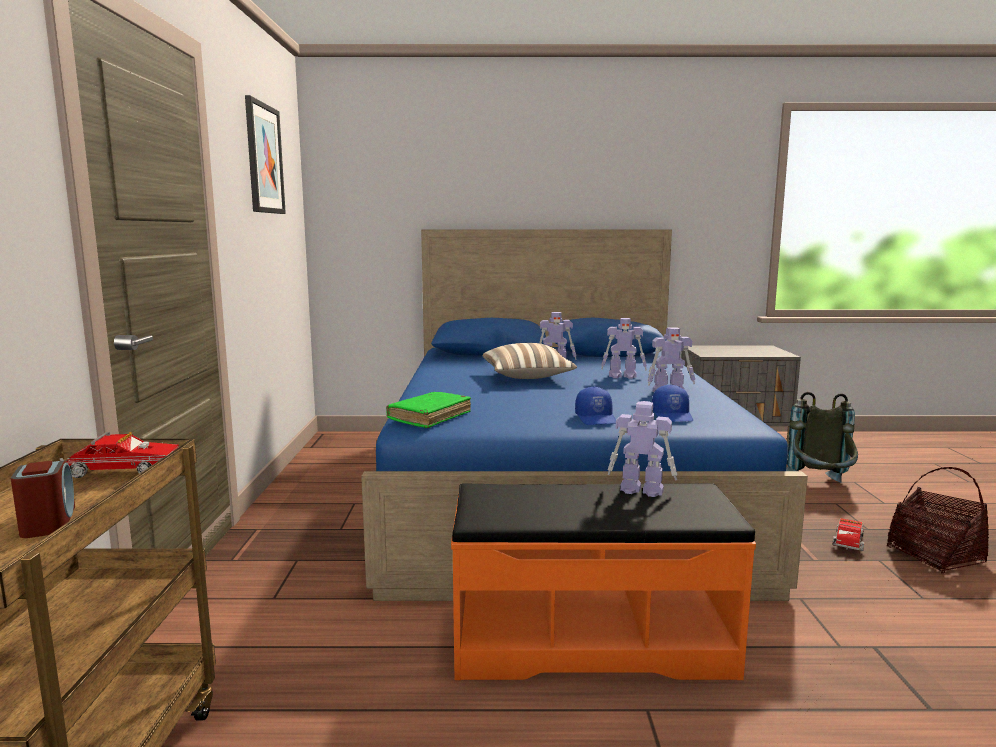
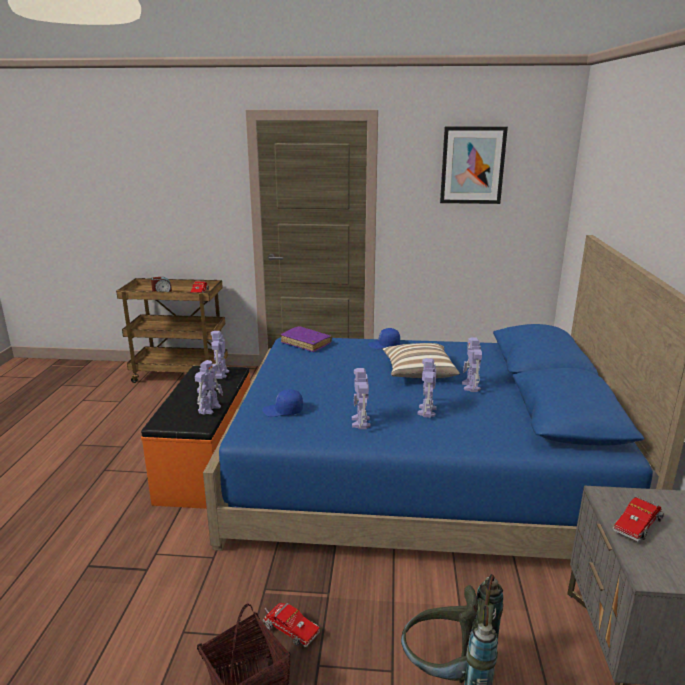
camera: 95 degrees right, 10 degrees up
(430, 417) = (306, 343): green book -> purple book
(502, 497) = (220, 374): none -> toy robot
(596, 418) = (286, 385): blue cap -> blue cap (384, 345)
(735, 352) = (637, 525): none -> toy truck

